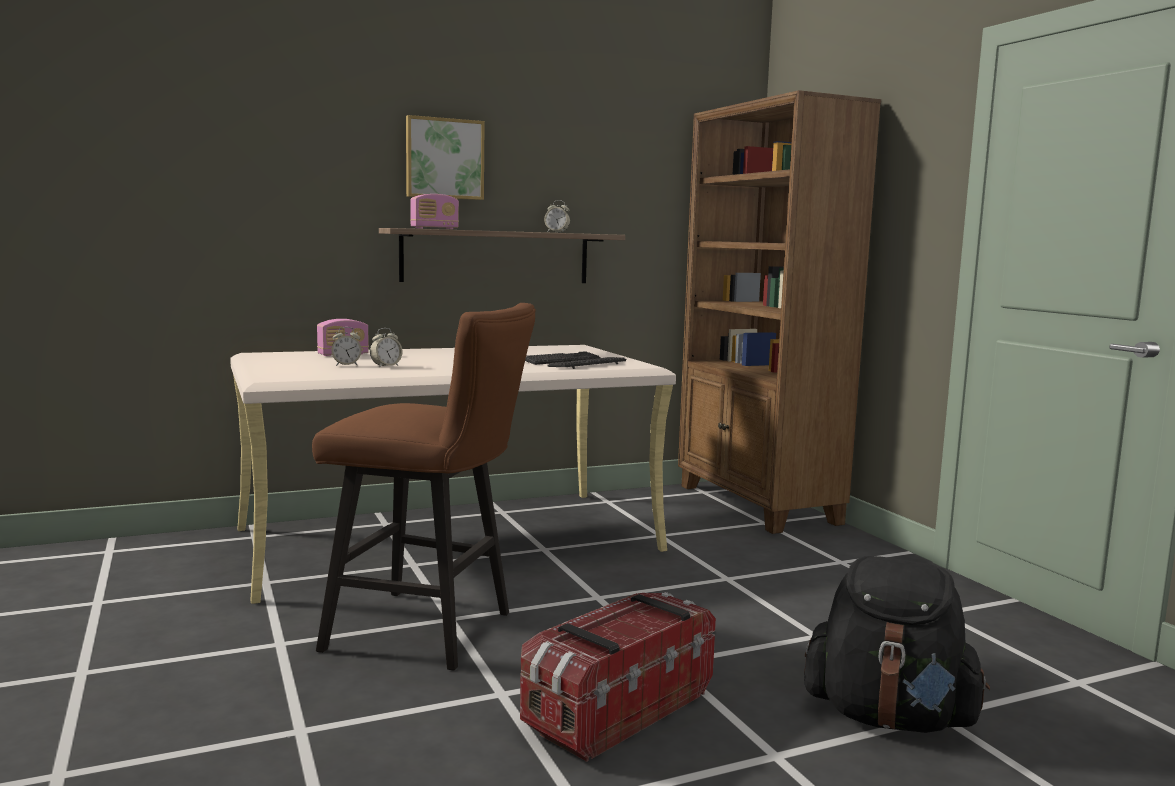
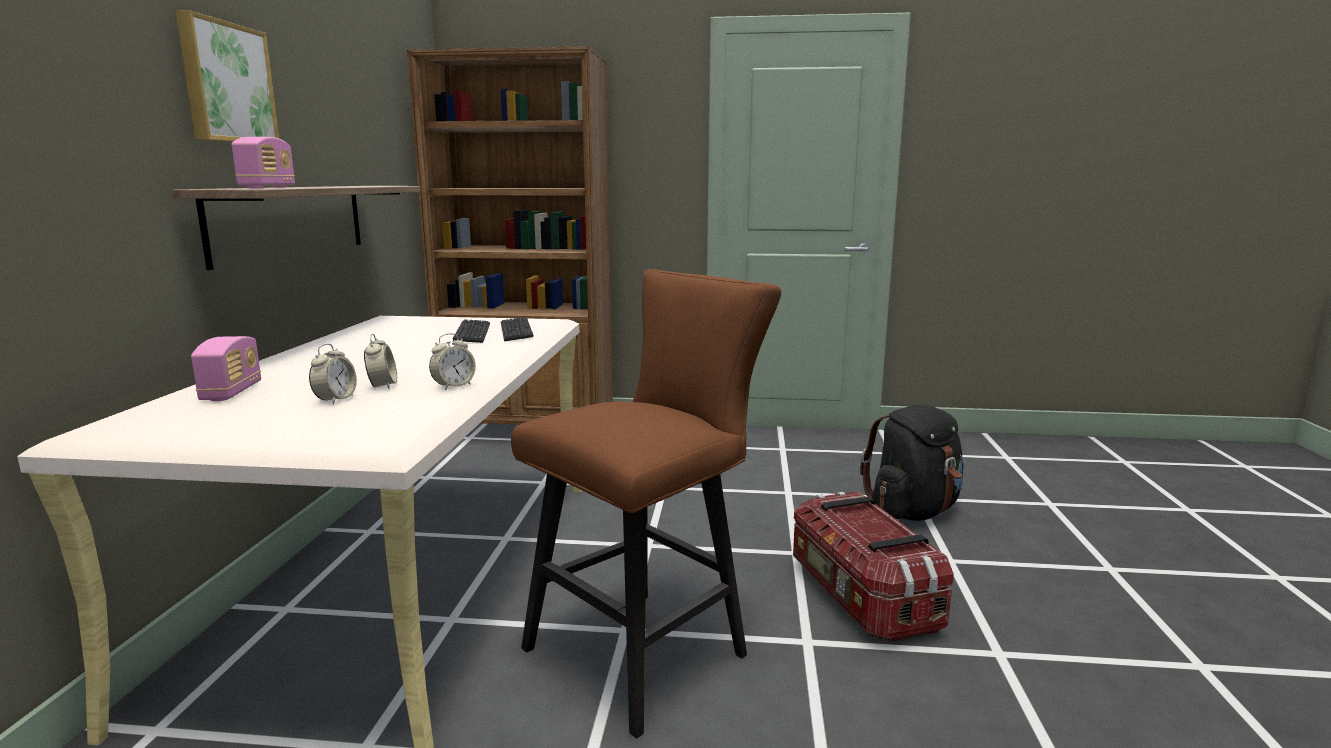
camera: 60 degrees left, 5 degrees up
(557, 232) = (352, 186): alarm clock -> alarm clock (453, 386)

